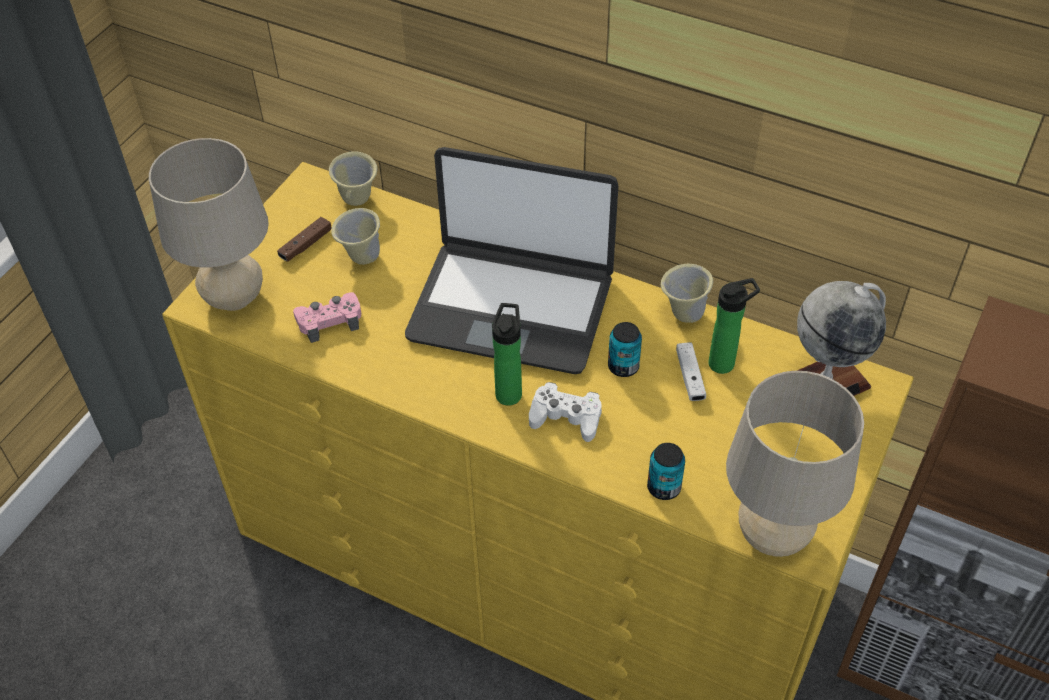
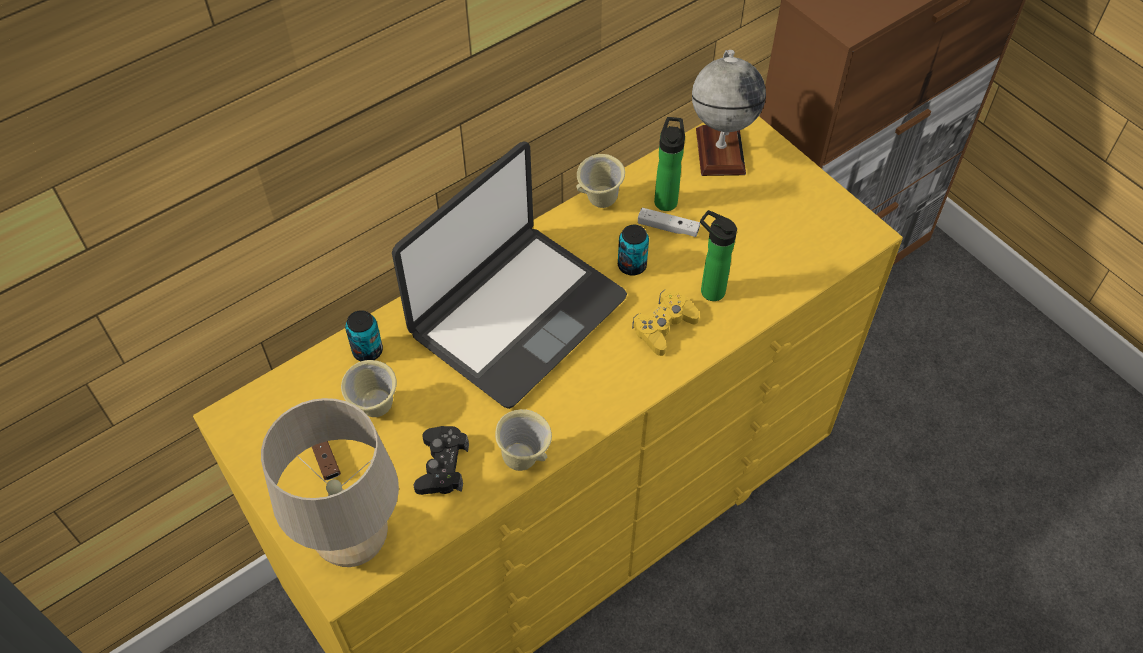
camera: 65 degrees left, 5 degrees up
(329, 321) = (442, 466): pink game controller -> black game controller
(358, 202) = (294, 385): beige mug -> beige mug (525, 459)
(509, 392) = (614, 355): bottle -> bottle (709, 290)
(566, 417) = (664, 326): white game controller -> yellow game controller
(664, 487) = (768, 292): can -> can (367, 351)
(772, 535) = (843, 247): beige table lamp -> none

